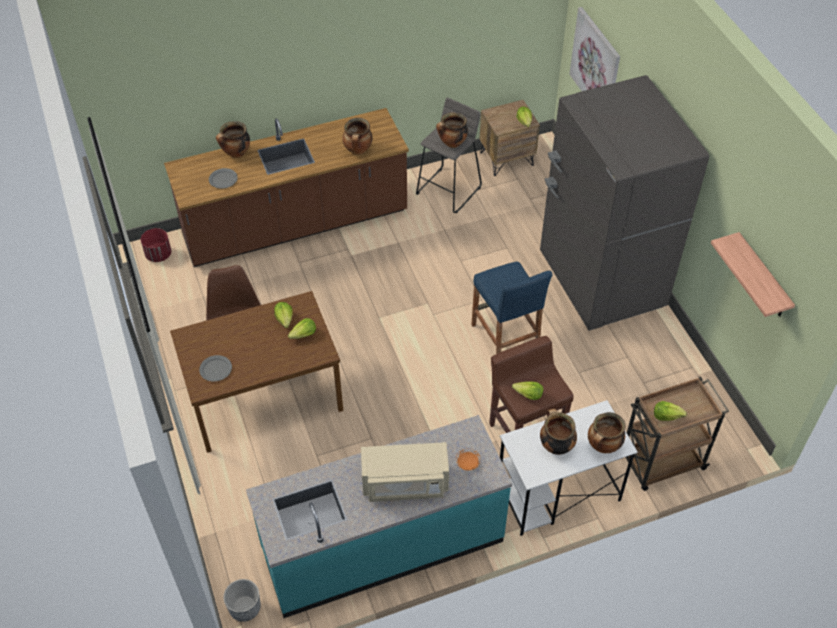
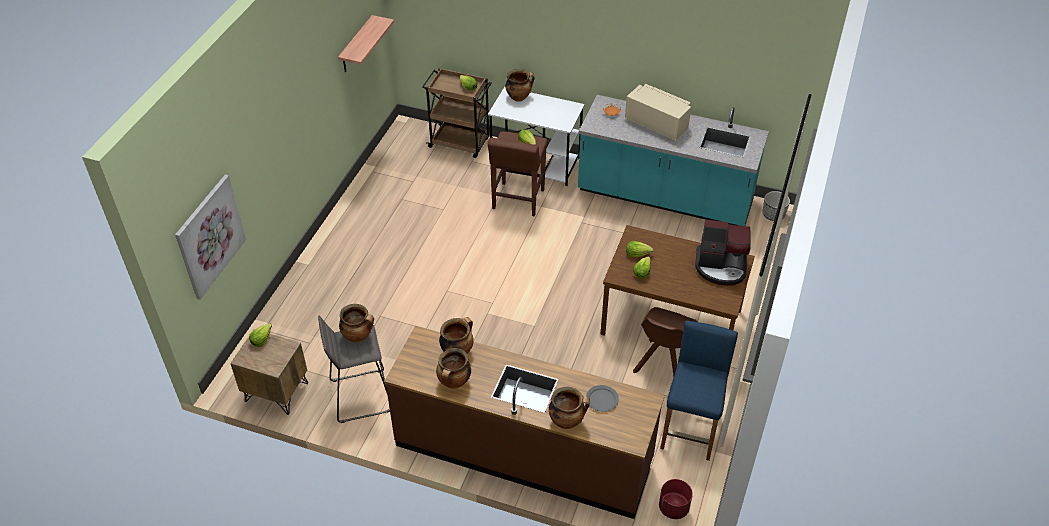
camera: 140 degrees left, 5 degrees down
(215, 369) = (721, 267): grey plate -> coffee machine
(505, 339) = (463, 256): blue stool -> blue stool (690, 429)
(555, 446) = (545, 111): cooking pot -> cooking pot (454, 383)
(600, 281) = (351, 250): grey fridge -> none

